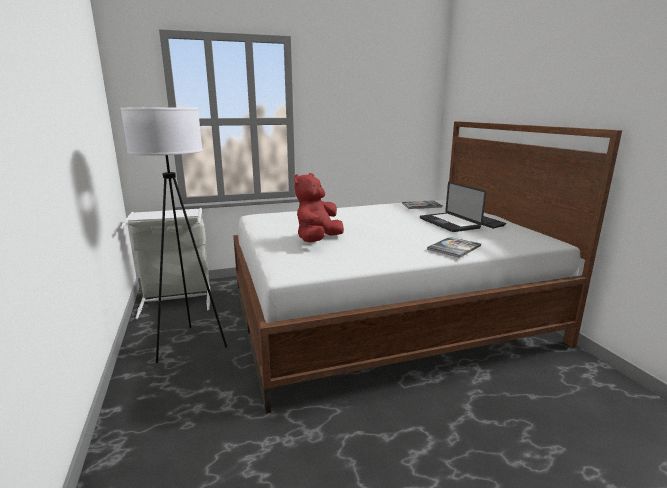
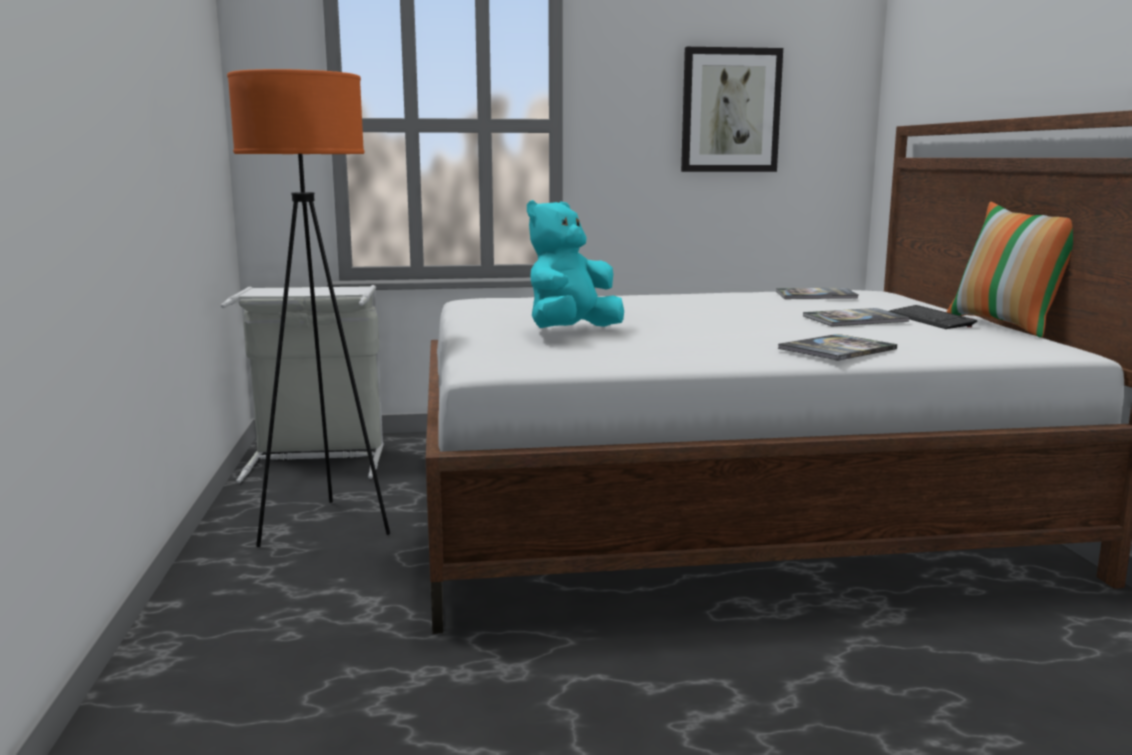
camera: 10 degrees right, 5 degrees down
(190, 345) = (324, 527): white floor lamp -> orange floor lamp
(318, 240) = (571, 332): red plush toy -> turquoise plush toy
(374, 112) = (730, 110): none -> picture
(449, 223) = (855, 319): laptop -> book
(518, 224) = (1007, 325): none -> pillow

